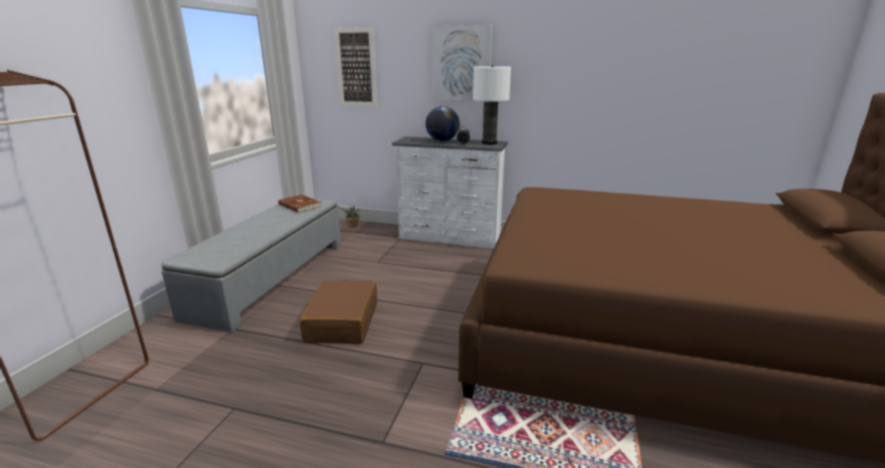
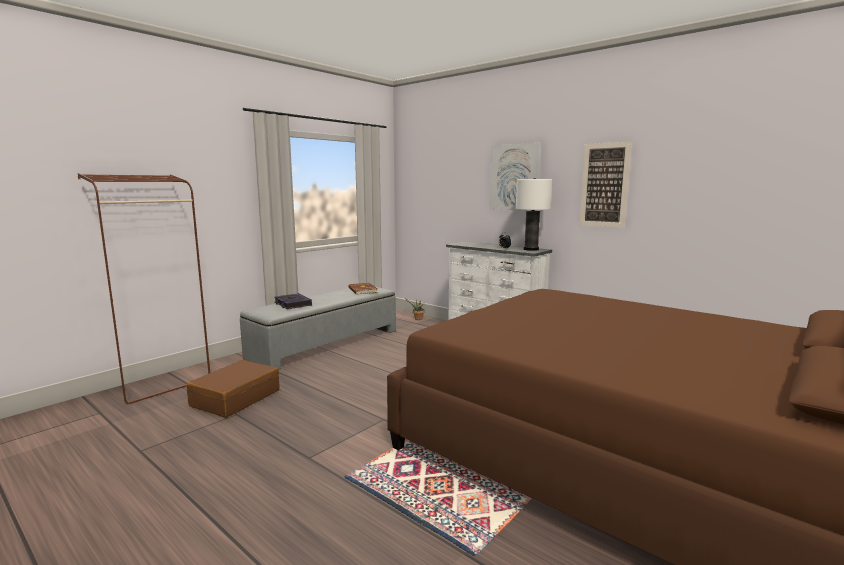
camera: 25 degrees right, 10 degrees down
(230, 239) = (292, 304): none -> book
(342, 322) = (349, 380): brown suitcase -> brown suitcase (235, 398)
(356, 68) = (433, 182): picture -> picture (604, 185)
(442, 141) = (491, 245): globe -> none

